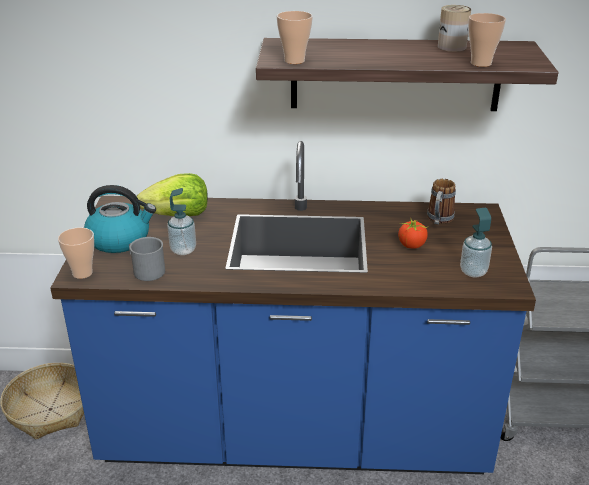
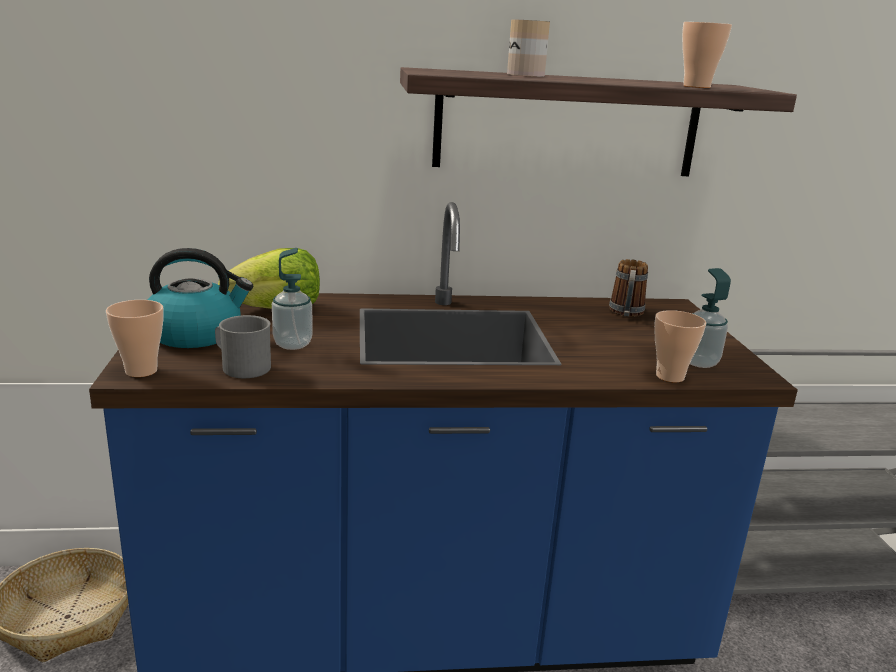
camera: 10 degrees left, 10 degrees down
(294, 61) = (457, 74): cup -> cup (670, 376)
(412, 245) = (606, 337): tomato -> none
(452, 47) = (645, 80): can -> can (525, 75)

